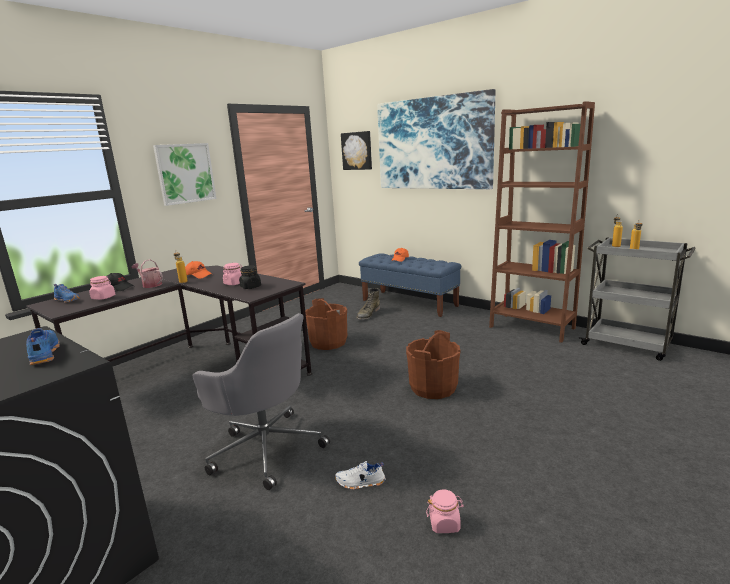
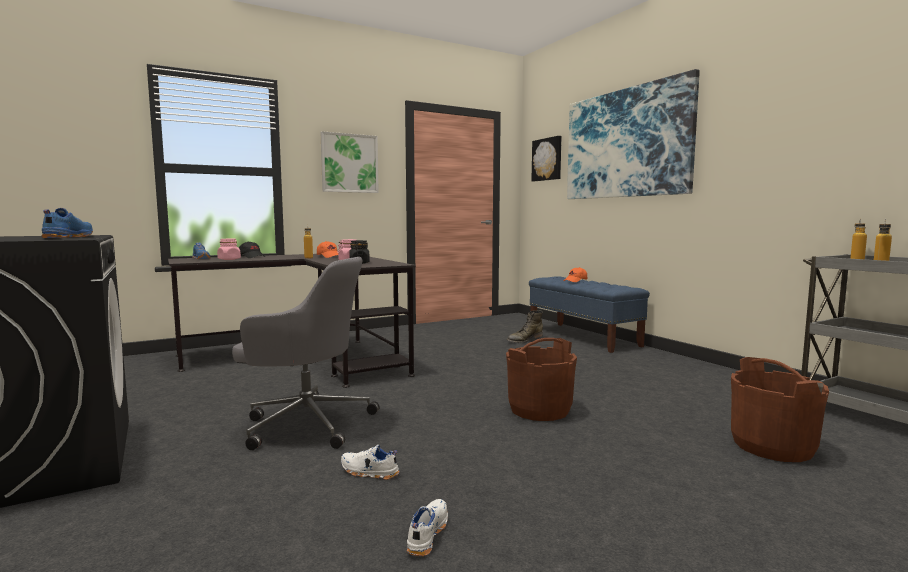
camera: 20 degrees right, 10 degrees down
(150, 285) = (279, 257): watering can -> none
(266, 447) = (306, 423): grey office chair -> grey office chair turned 45 degrees counterclockwise
(328, 342) = (457, 355): brown bucket -> brown bucket (772, 446)
(445, 523) = (426, 534): pink jar -> white shoe
(531, 327) = (729, 378): brown bookcase -> none

